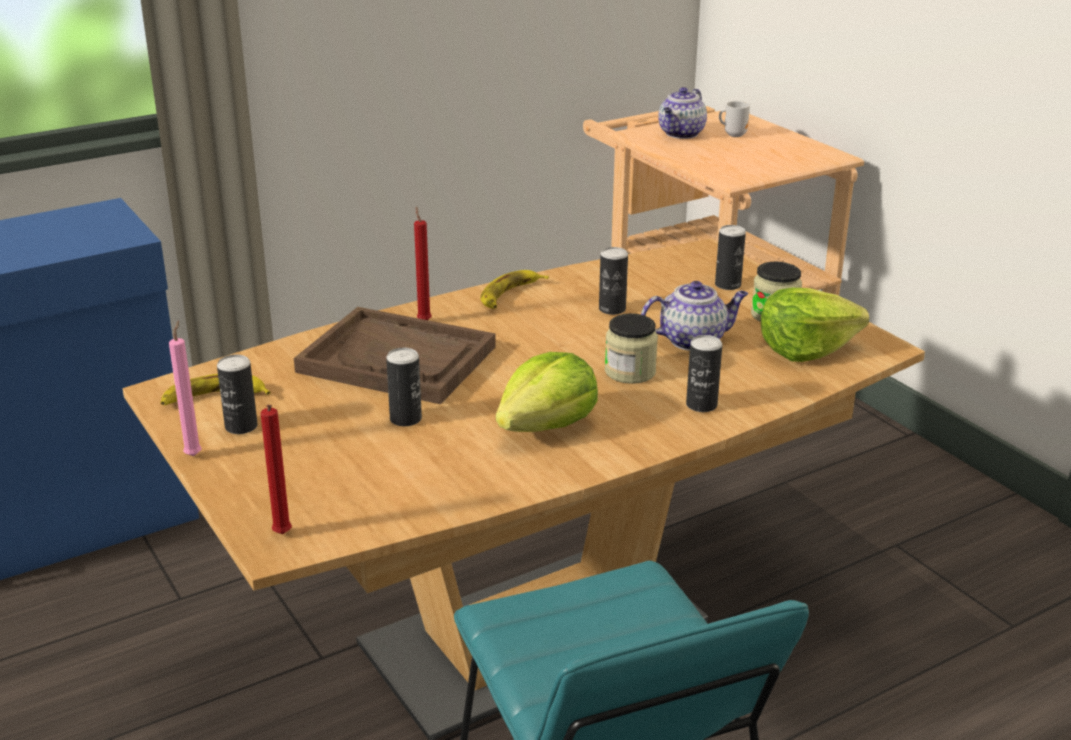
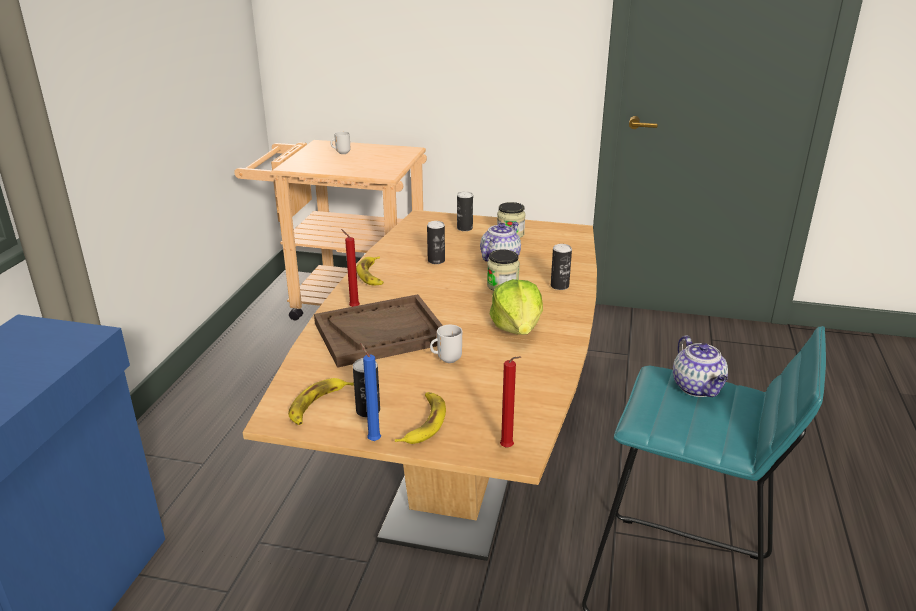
camera: 45 degrees left, 0 degrees up
(194, 454) = (373, 440): pink candle -> blue candle
(262, 465) = (423, 422): none -> banana
(405, 419) = (447, 359): can -> mug
(681, 134) = (314, 160): teapot -> teapot (698, 388)
(805, 349) = (550, 243): lettuce -> none

